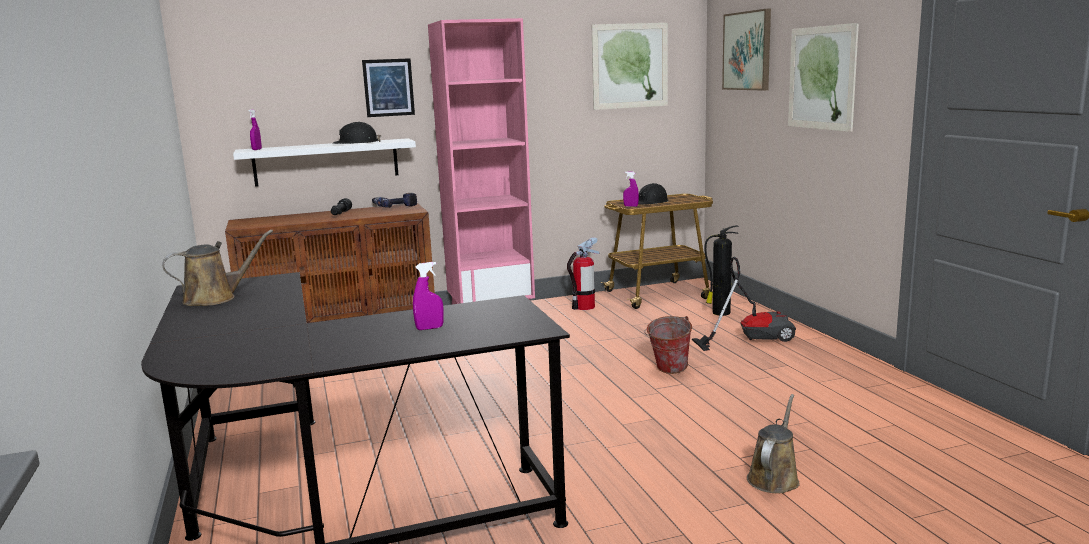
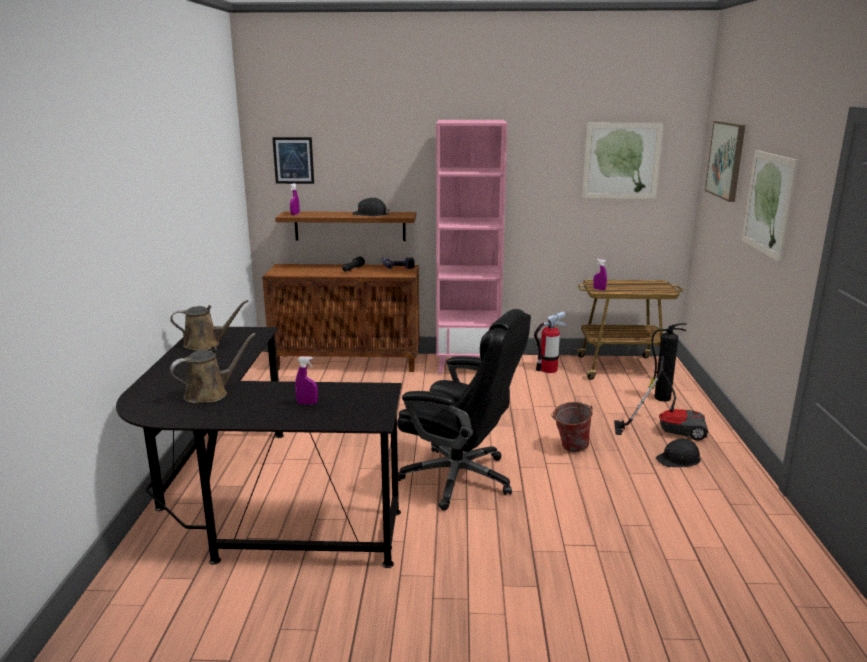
camera: 20 degrees right, 5 degrees up
(326, 162) = (350, 226): white shelf -> brown shelf
(388, 87) = (402, 170): picture -> picture (293, 160)
(574, 421) = (460, 478): none -> black office chair
(651, 202) = (622, 287): black hard hat -> black hard hat (679, 459)
(774, 478) = (576, 570): brown watering can -> brown watering can (210, 393)

